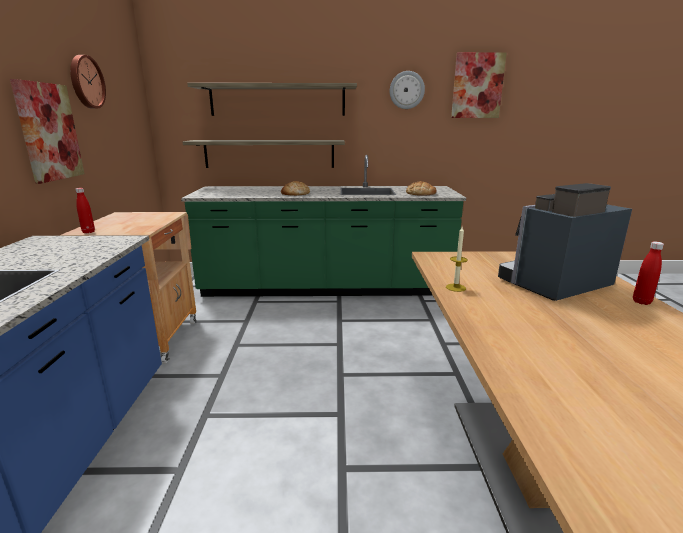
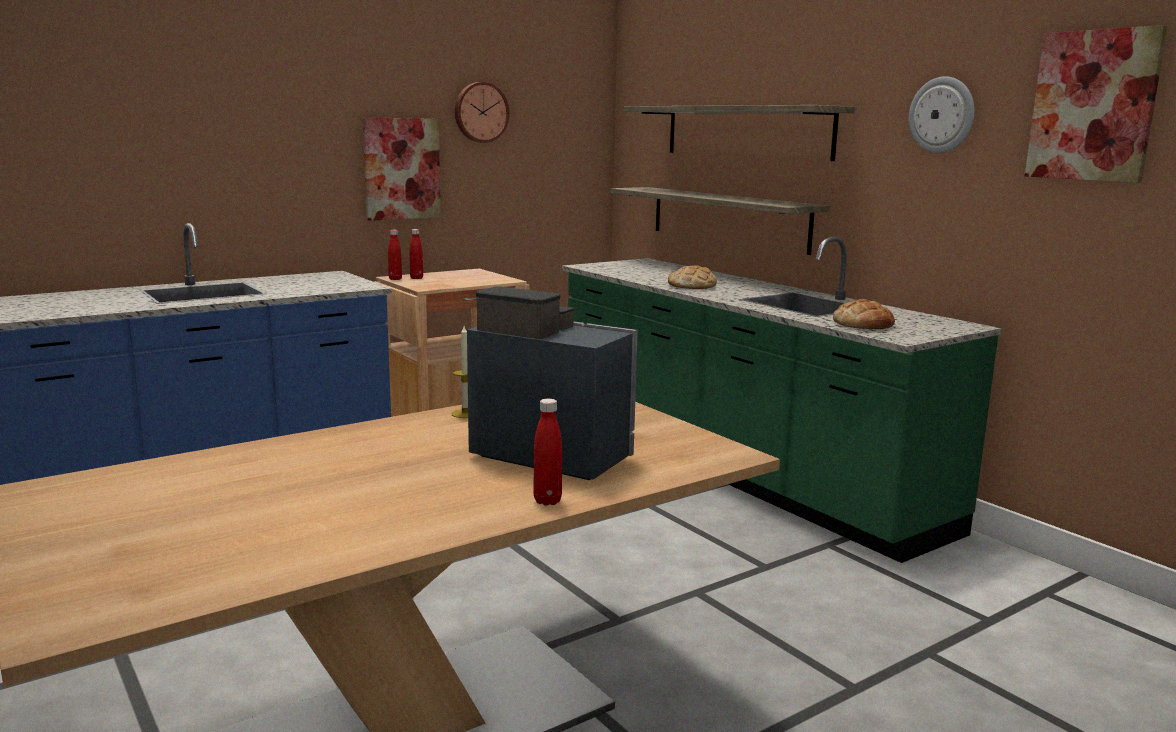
camera: 55 degrees right, 5 degrees down
(103, 227) = (416, 278): none -> red bottle

